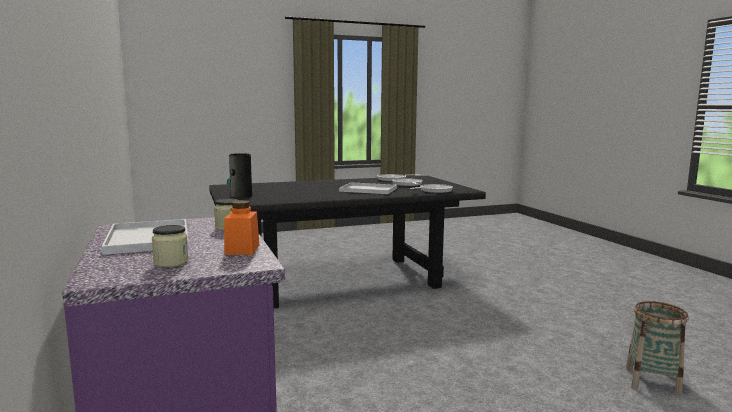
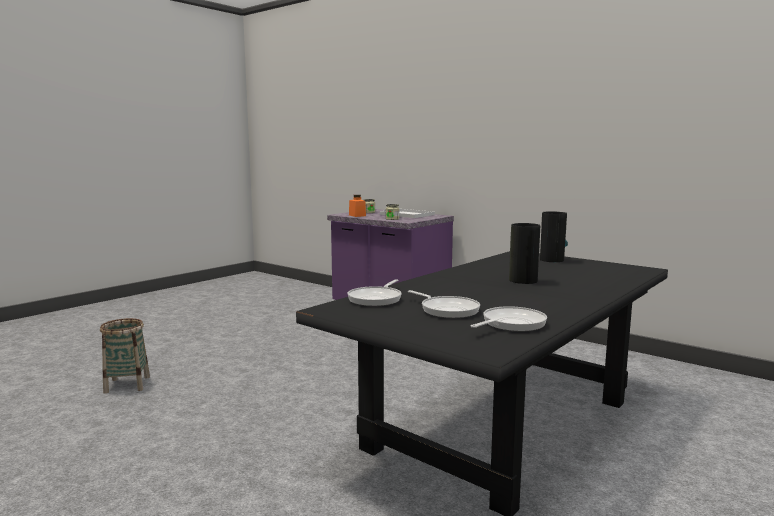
camera: 150 degrees right, 0 degrees up
(323, 189) = (522, 280): none -> vase
(367, 190) = (468, 287): white tray -> none

